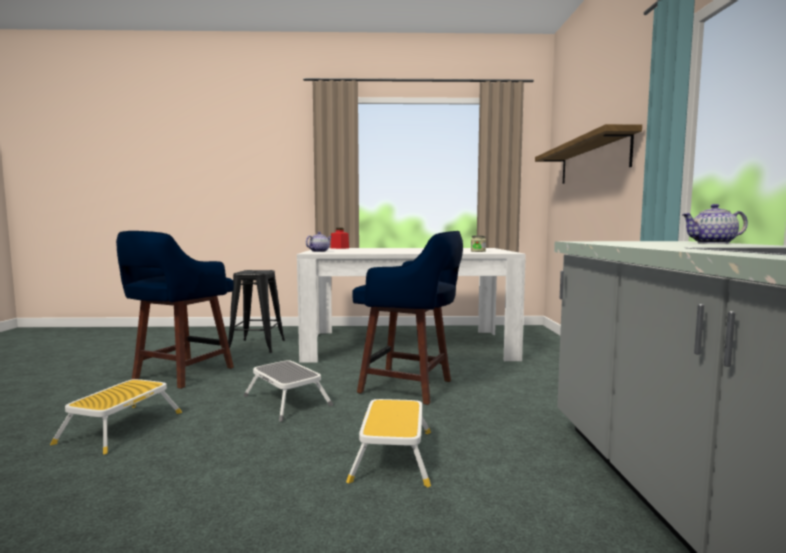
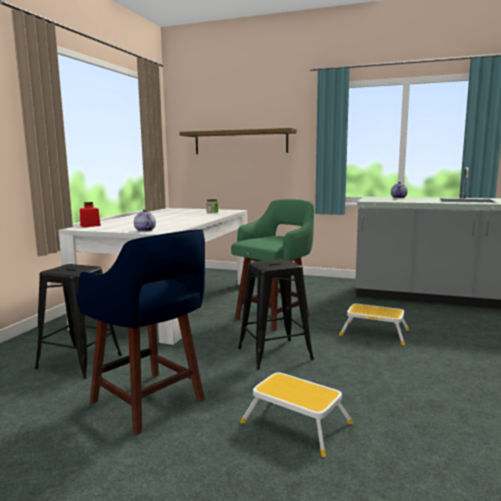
camera: 70 degrees left, 5 degrees up
(286, 401) = (274, 354): grey step ladder -> black stool
(409, 387) = (274, 316): blue stool -> green stool

